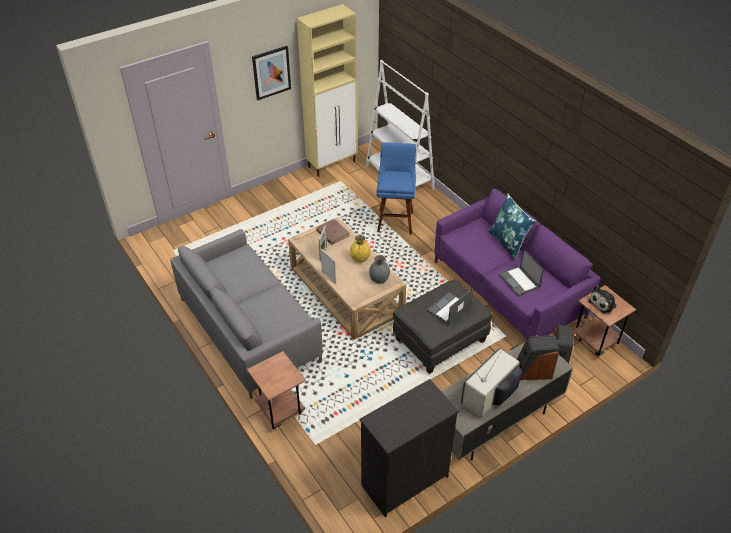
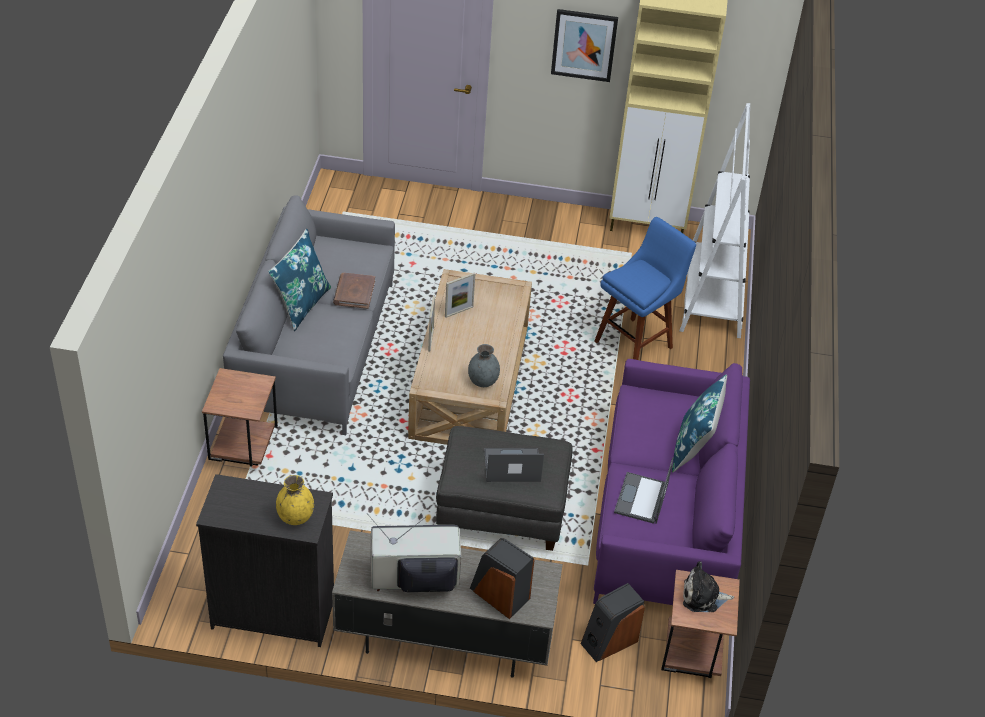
camera: 40 degrees right, 0 degrees up
(242, 305) = (301, 305): none -> blue pillow
(332, 233) = (499, 296): brown book -> brown book (354, 293)
(360, 259) = (492, 344): yellow vase -> yellow vase (295, 517)

